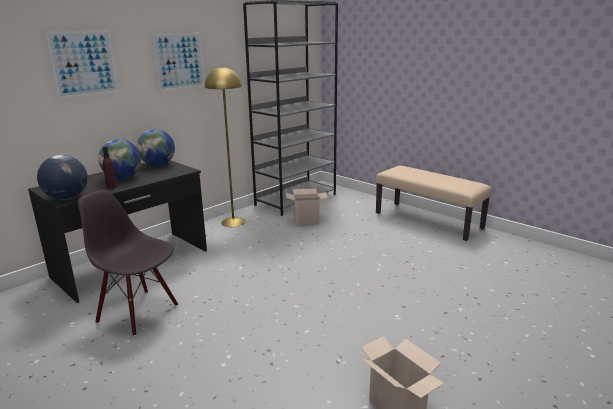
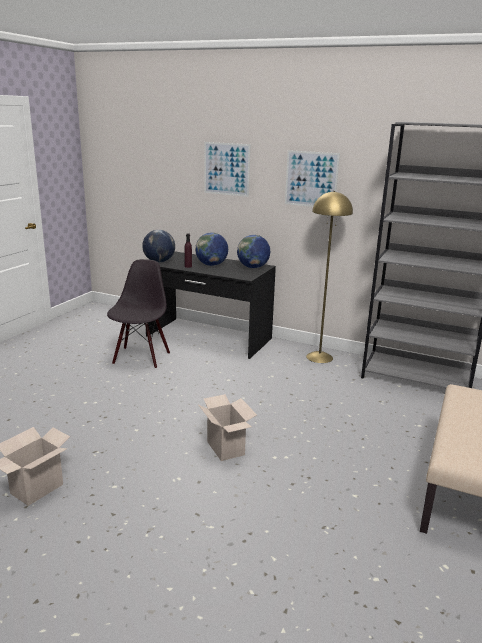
camera: 70 degrees right, 0 degrees up
(307, 220) = (364, 394): cardboard box -> cardboard box (227, 448)

